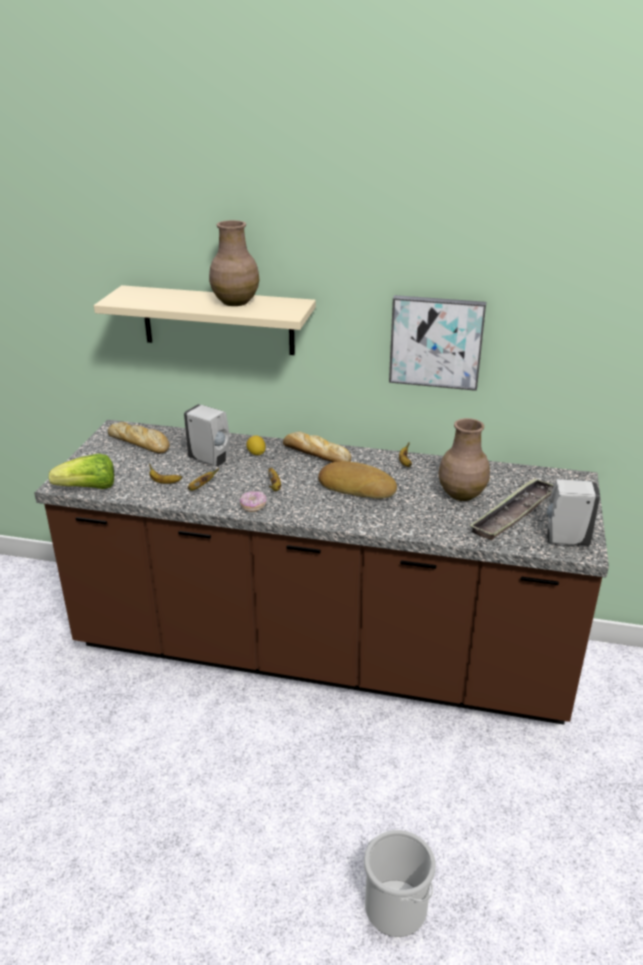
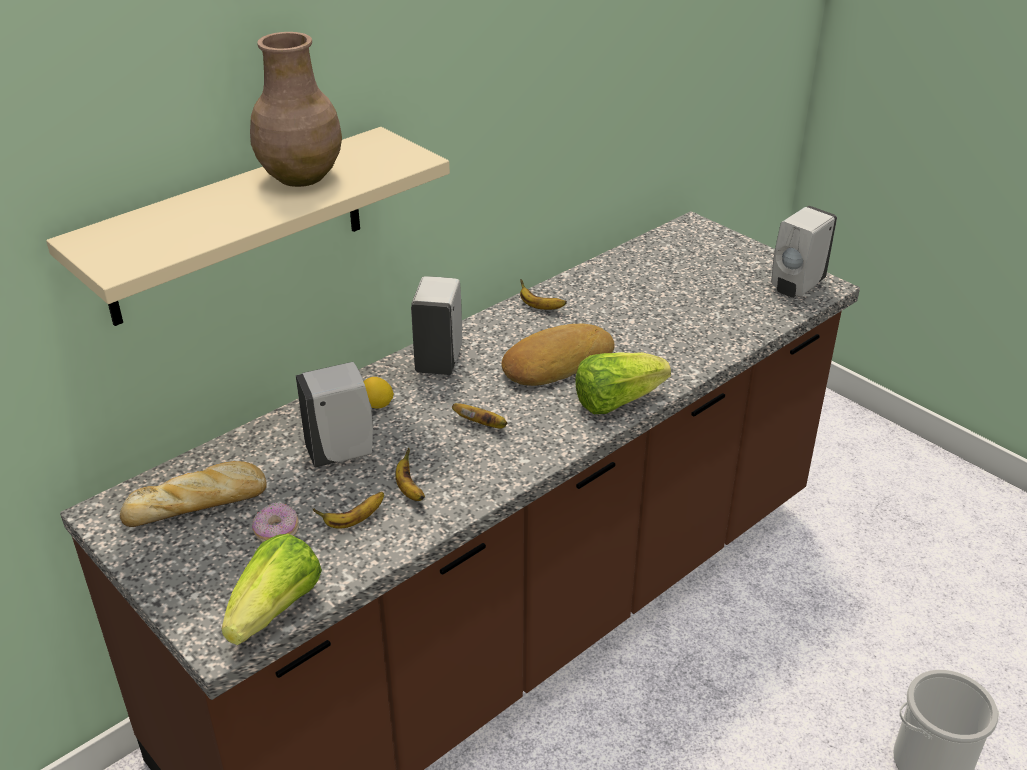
camera: 55 degrees left, 5 degrees up
(253, 506) = (514, 462): donut -> donut (276, 531)
(315, 454) = (439, 360): bread -> white soap dispenser
(345, 517) = (616, 401): none -> lettuce
(436, 341) = (530, 124): picture -> none
(461, 494) = (650, 303): brown vase -> none
(514, 514) = (721, 291): tray -> none

